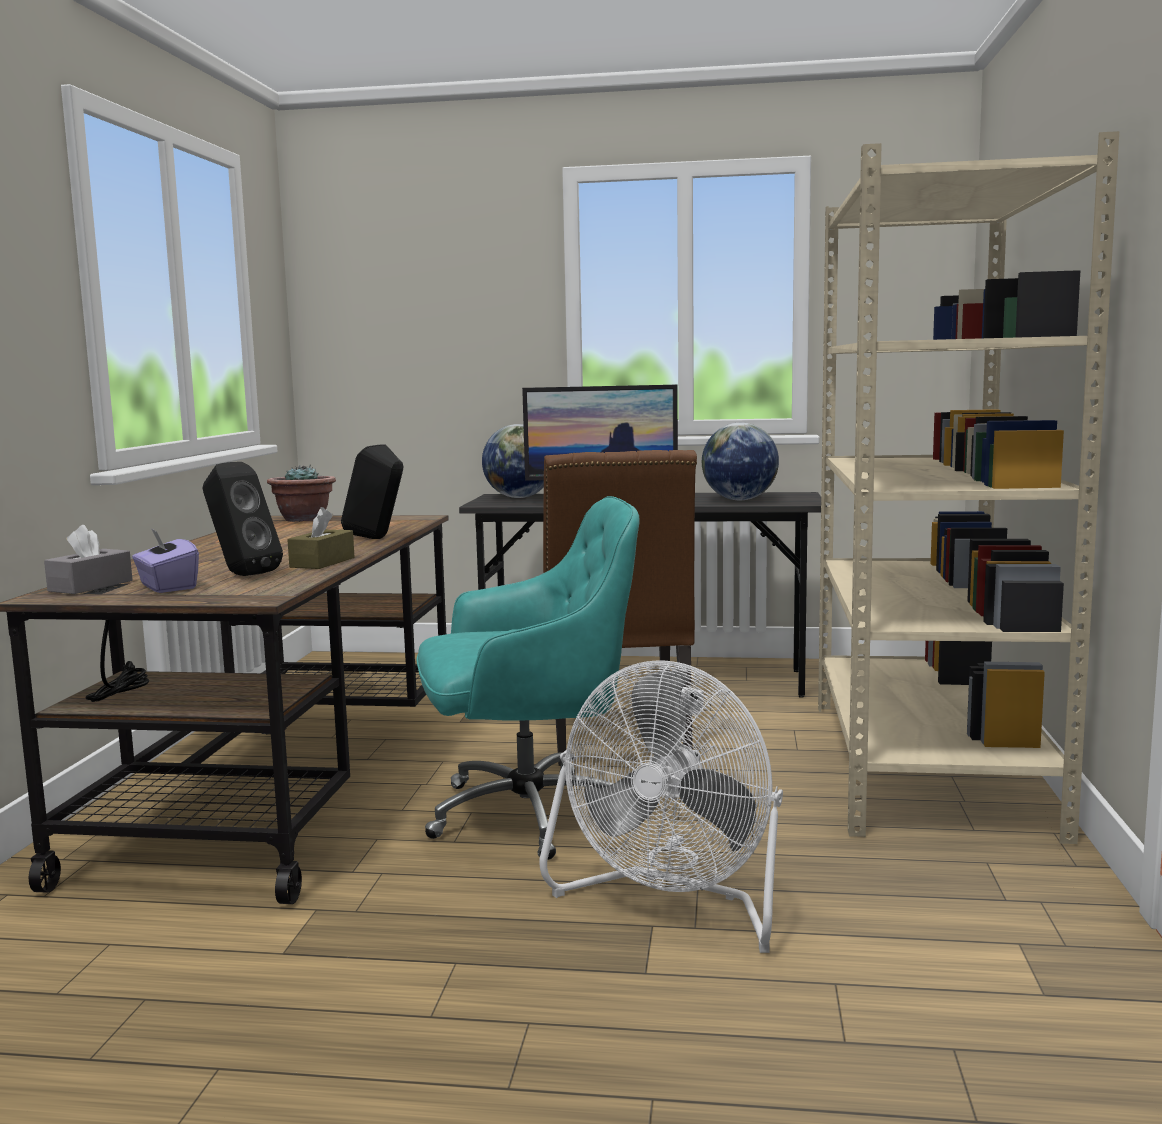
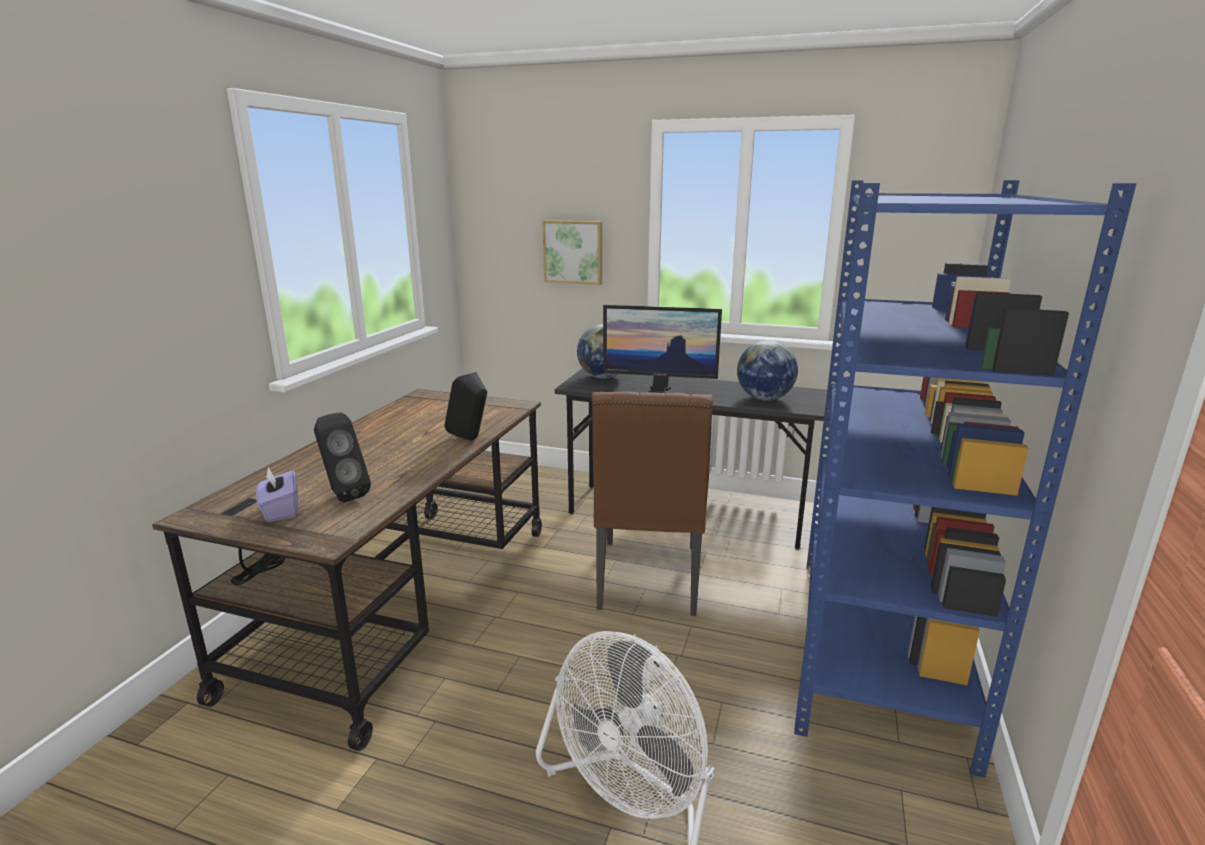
camera: 10 degrees right, 10 degrees up
(90, 586) = (232, 501): grey tissue box -> none
(304, 519) = (438, 399): potted plant -> none
(322, 562) = (410, 479): brown tissue box -> none
(463, 340) = (573, 252): none -> picture
(529, 814) = (559, 665): turquoise office chair -> none
(925, 765) = (876, 648): beige bookcase -> blue bookcase

